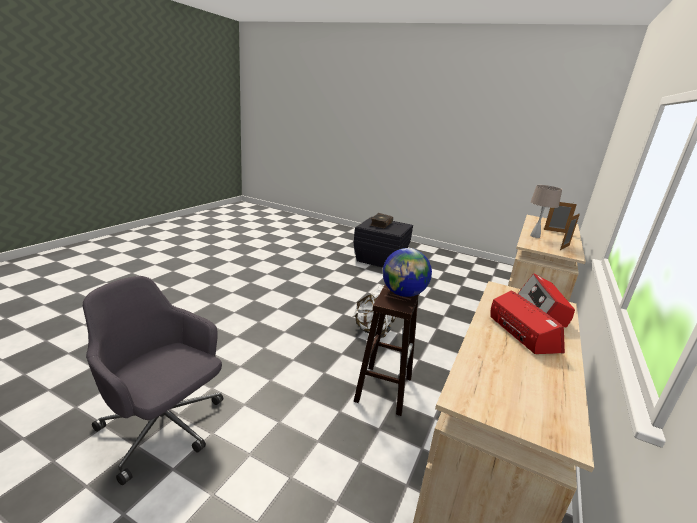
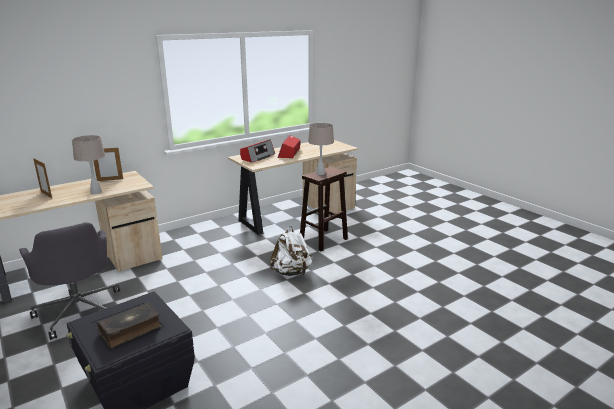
camera: 150 degrees left, 0 degrees up
(163, 428) = (460, 249): grey office chair -> grey office chair (79, 310)
(403, 294) = (320, 173): globe -> beige table lamp

